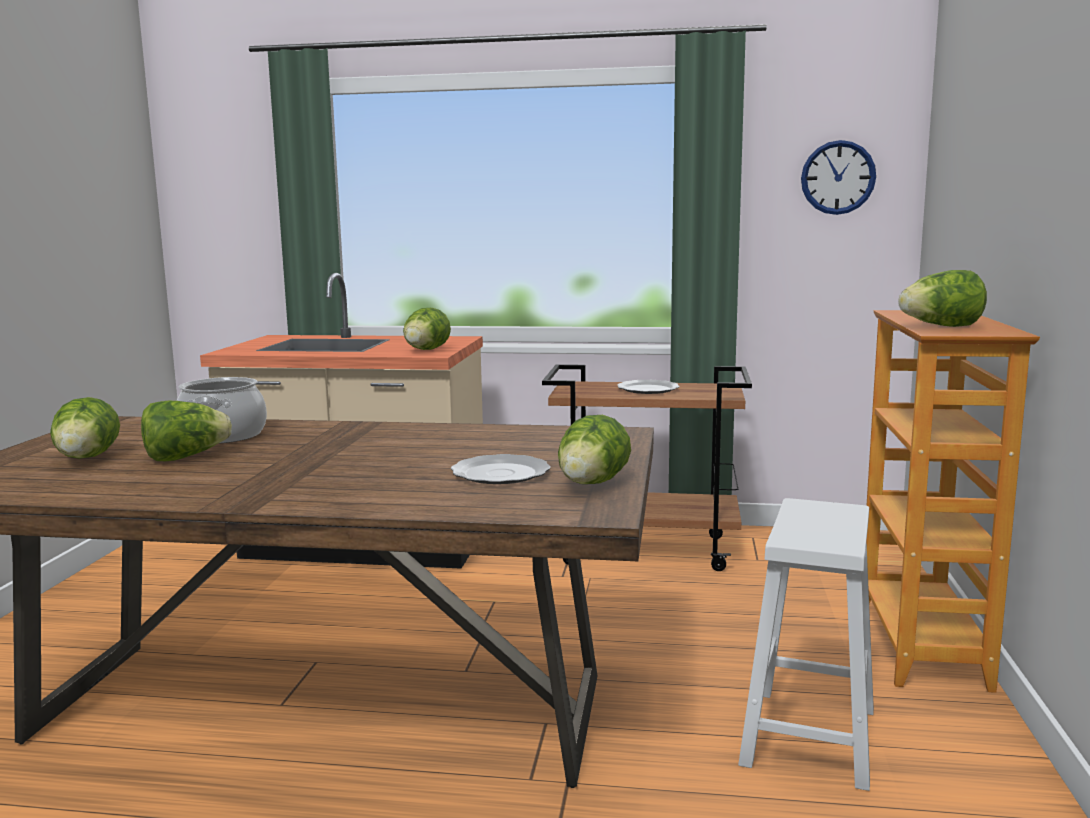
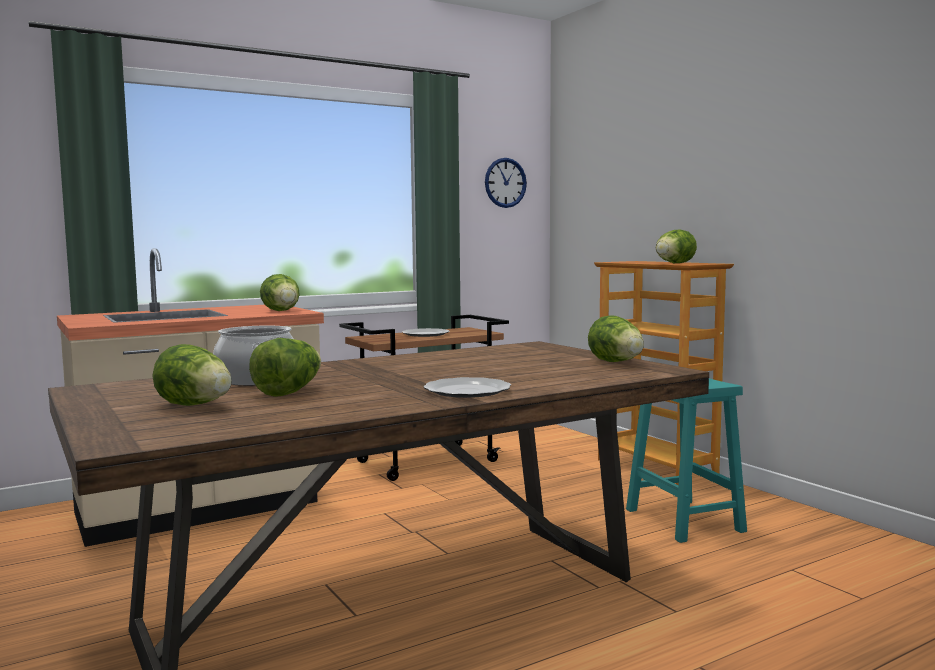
camera: 40 degrees left, 5 degrees down
(499, 473) = (549, 366): plate -> plate (466, 391)
(809, 738) = (685, 521): white stool -> turquoise stool

